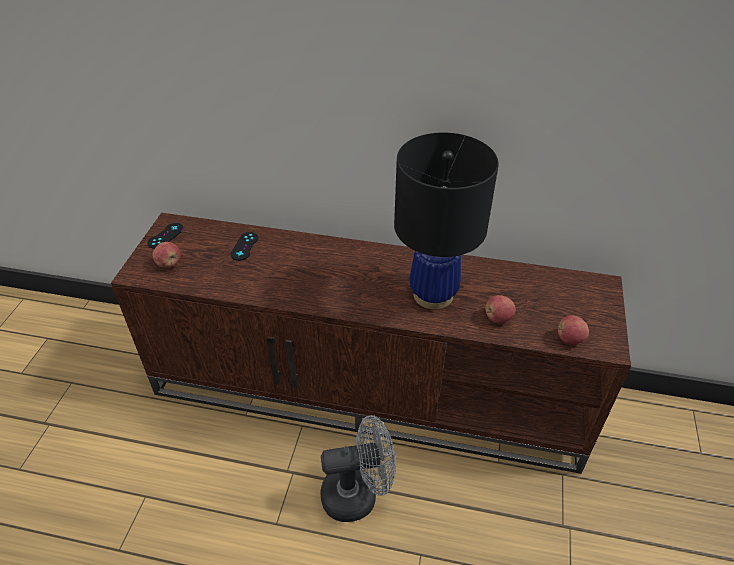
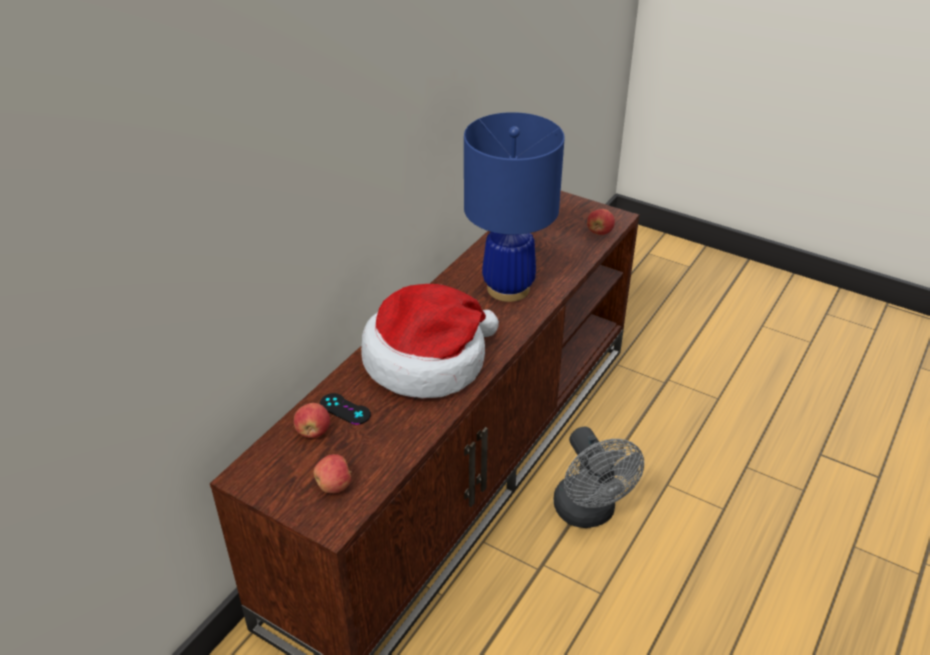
camera: 70 degrees left, 5 degrees down
(165, 236) = (270, 483): black game controller -> none
(314, 272) = (428, 360): none -> hat
(358, 494) = (589, 513): grey fan -> grey fan turned 150 degrees clockwise
(433, 294) = (508, 288): black table lamp -> blue table lamp
(497, 318) = (558, 261): apple -> apple (313, 432)

